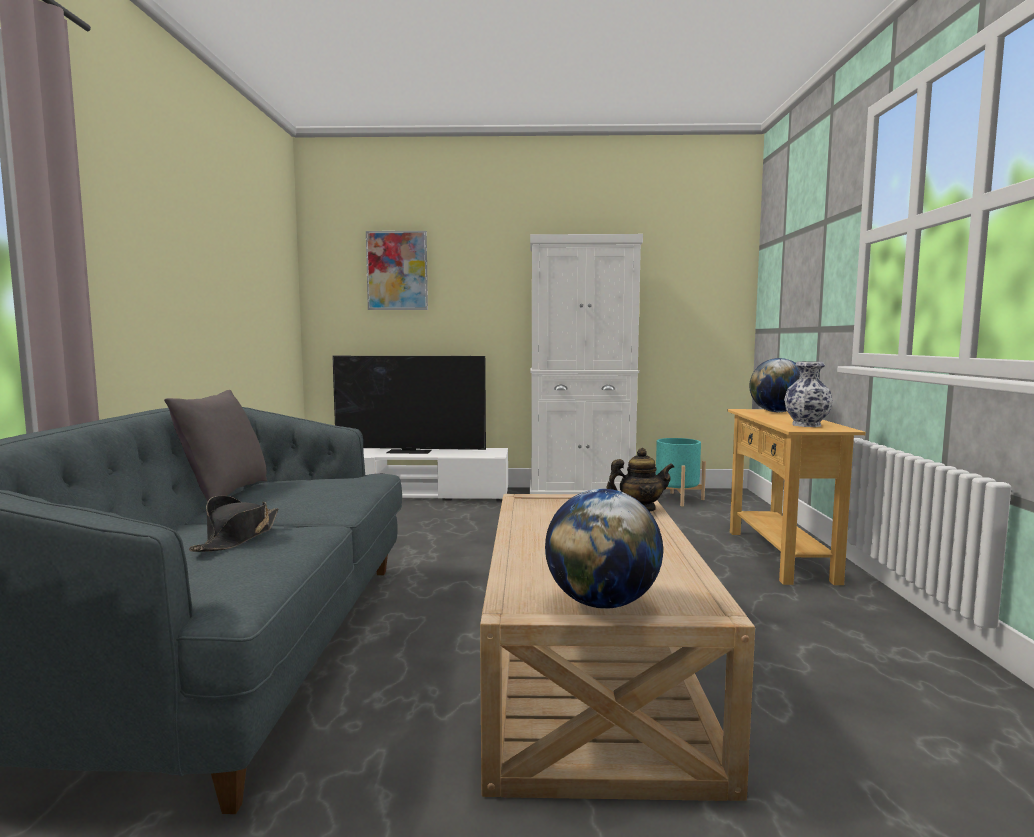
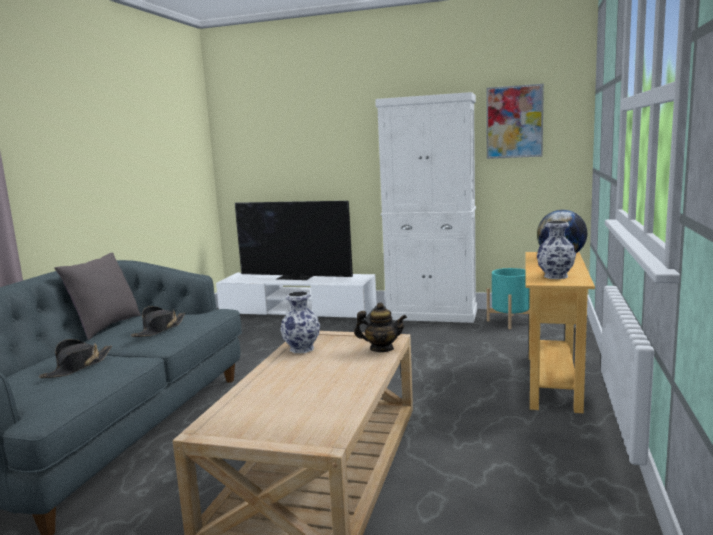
camera: 15 degrees right, 5 degrees up
(320, 493) = (160, 329): none -> black hat
(397, 270) = (282, 131): picture -> picture (514, 122)
(536, 512) = (302, 349): none -> vase
(602, 603) = (261, 431): globe -> none

